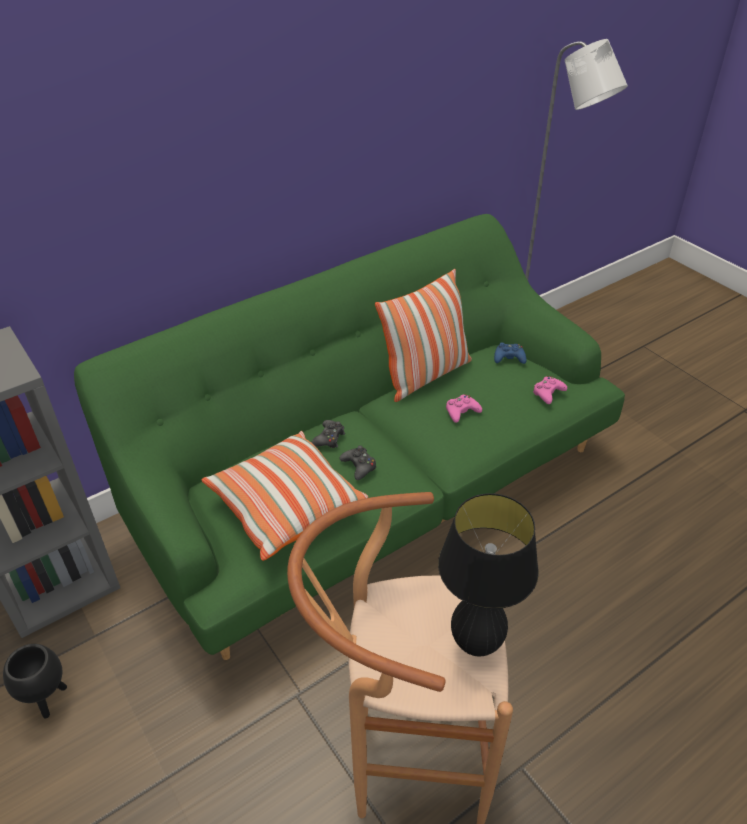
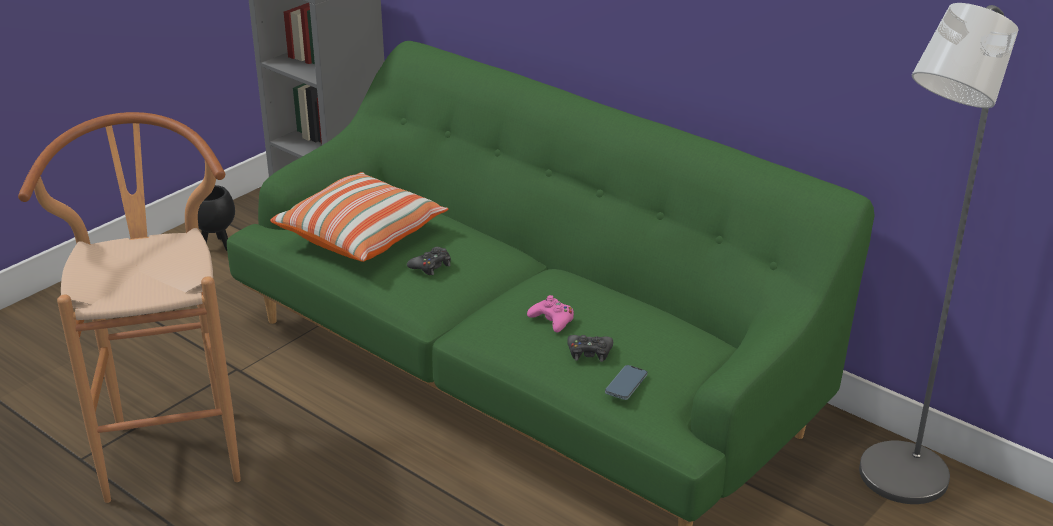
camera: 75 degrees right, 10 degrees down
(329, 438) = (468, 242): black game controller -> black game controller (589, 352)
(425, 375) = (616, 290): pillow -> none
(476, 644) = (139, 292): black table lamp -> none
(509, 358) = (687, 347): blue game controller -> none
(548, 393) = (626, 385): pink game controller -> phone

